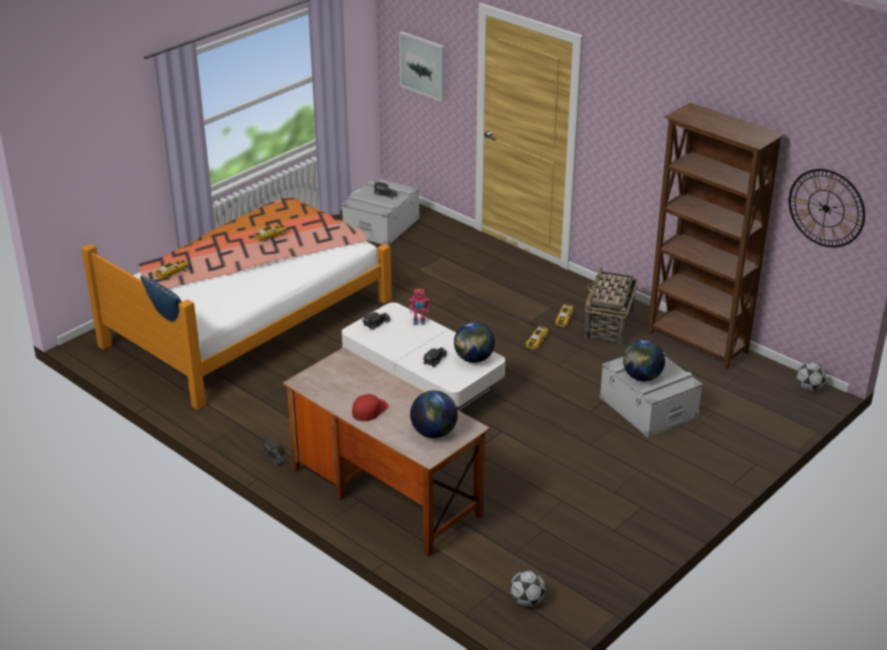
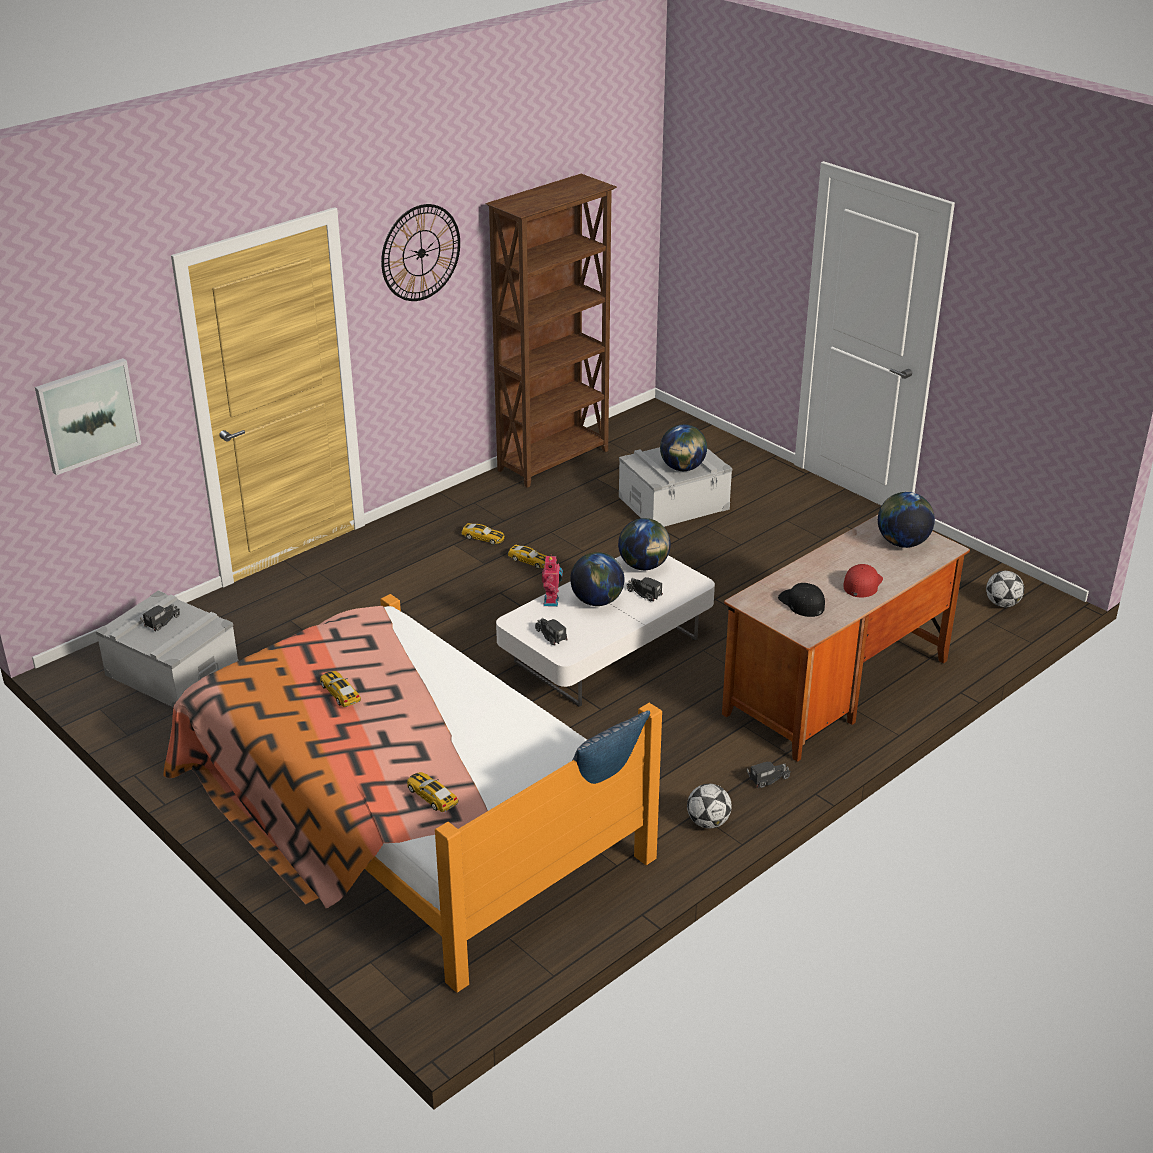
camera: 85 degrees left, 0 degrees up
(341, 380) = (801, 603): none -> black cap
(369, 409) = (862, 583): red cap -> red cap turned 75 degrees clockwise
(422, 340) = (597, 601): none -> globe
(608, 325) = (503, 510): basket -> none
(809, 388) = (646, 414): football -> football (708, 822)
(826, 208) = (618, 227): wall clock -> wall clock (421, 253)

